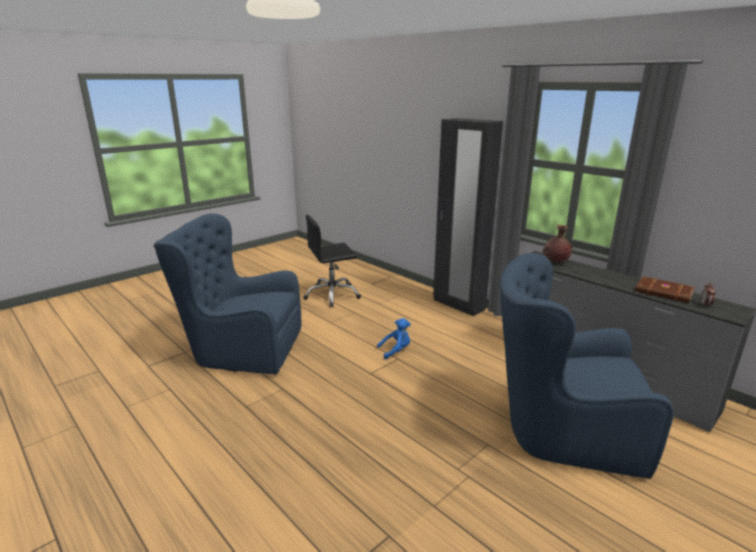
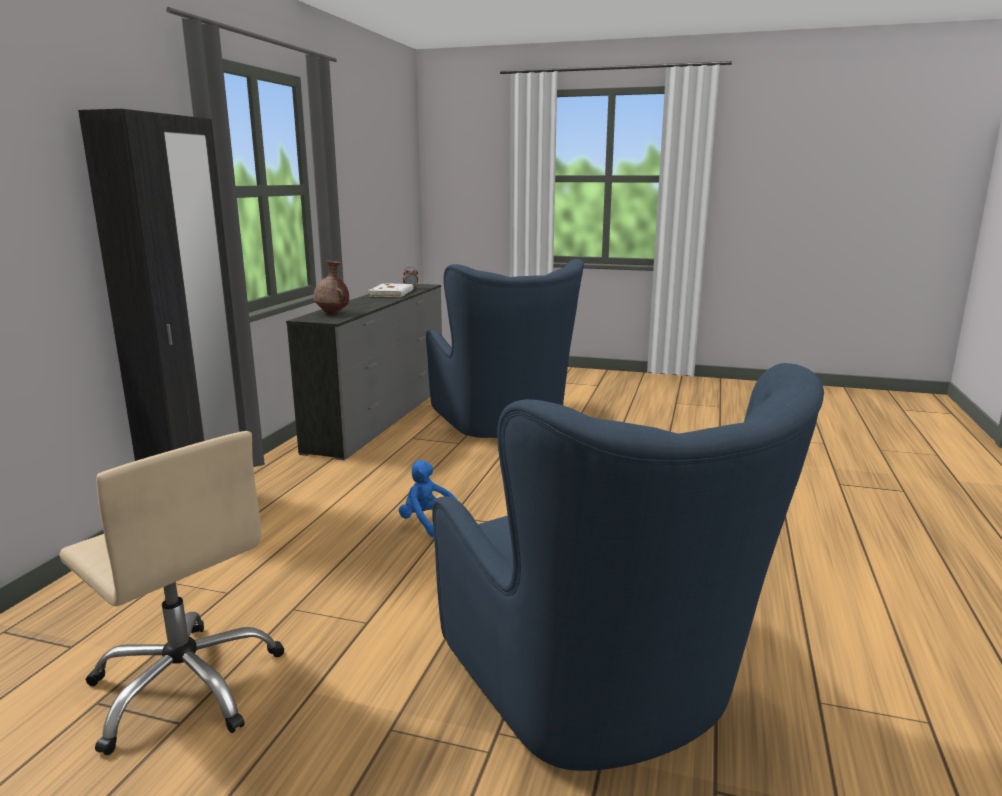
camera: 120 degrees left, 5 degrees down
(332, 295) = (186, 685): black office chair -> beige office chair
(664, 292) = (392, 293): brown book -> white book

